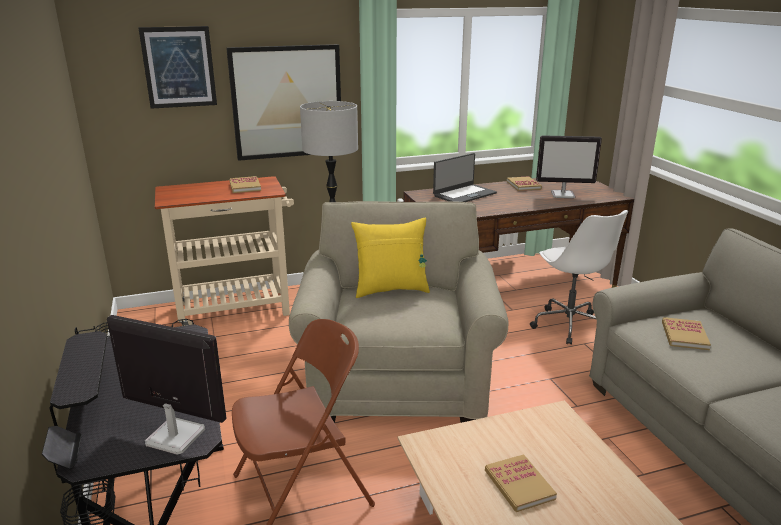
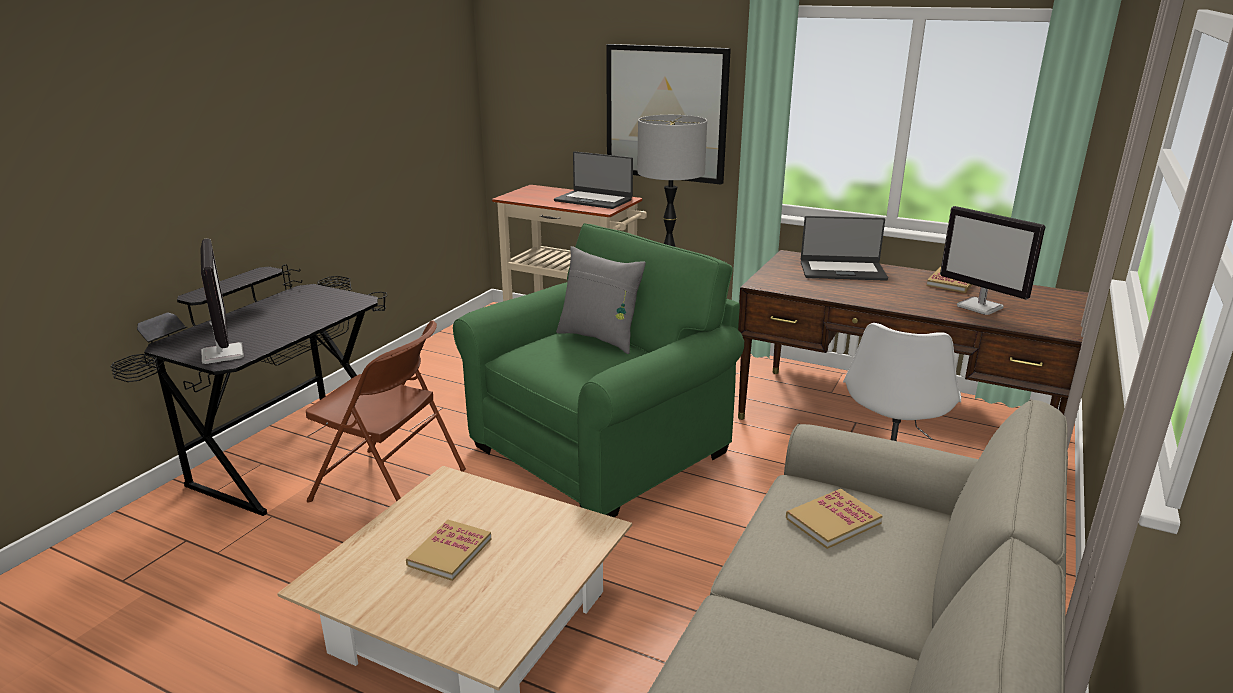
camera: 45 degrees right, 0 degrees up
(179, 67) = (564, 62): picture -> none
(245, 186) = (593, 200): book -> laptop
(391, 290) = (599, 339): yellow pillow -> grey pillow
(398, 379) = (600, 450): beige armchair -> green armchair

